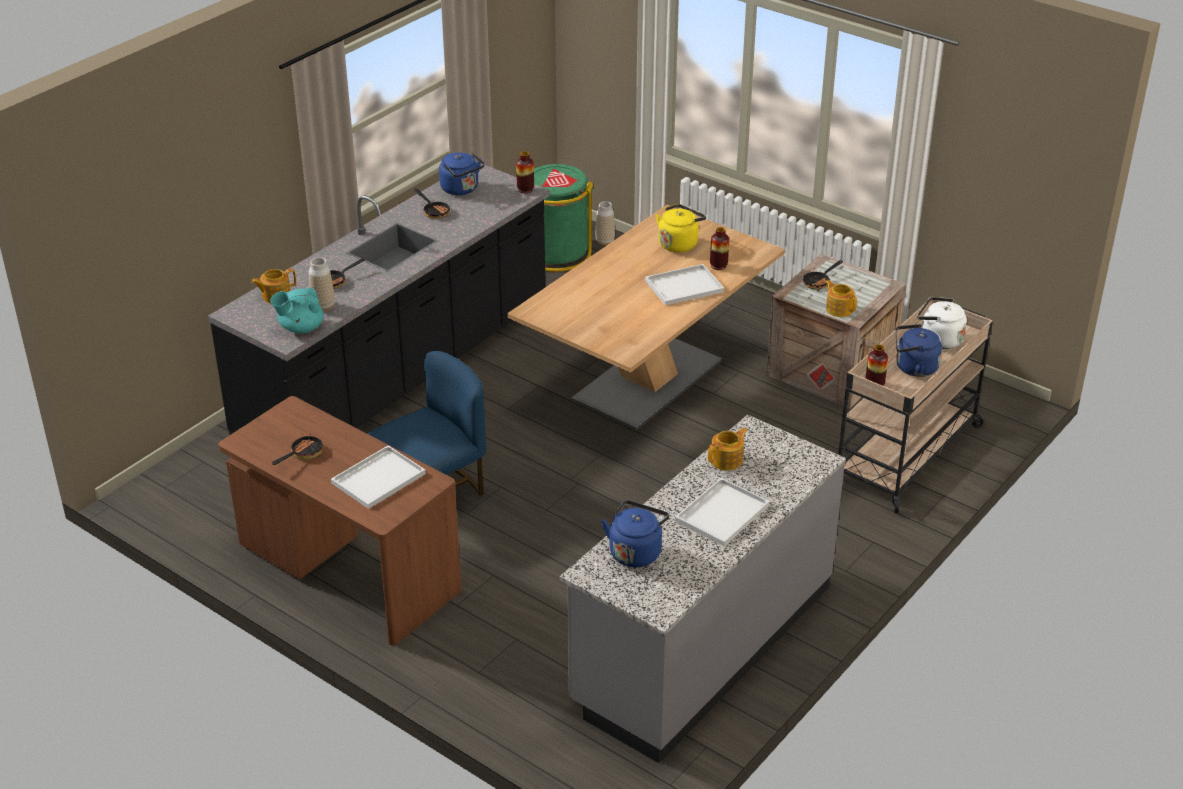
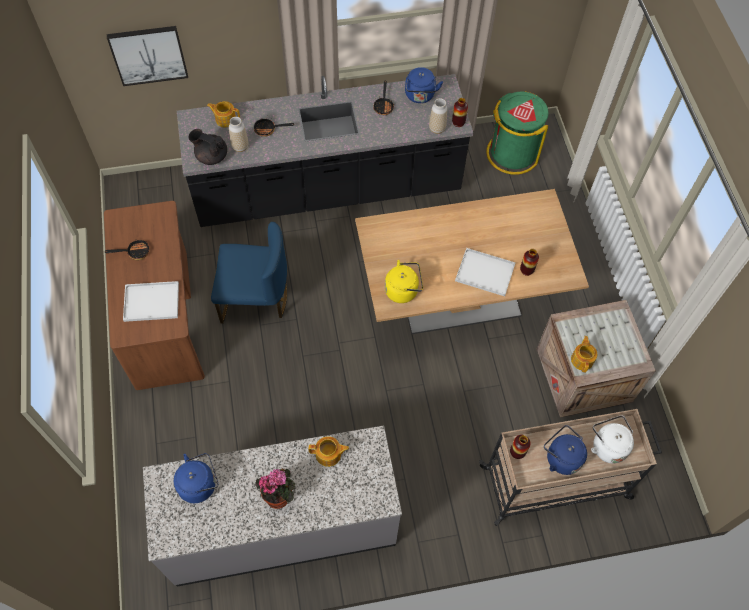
camera: 40 degrees right, 25 degrees up
(158, 246) = (148, 55): none -> picture
(300, 328) = (211, 156): turquoise teapot -> black teapot
(605, 242) = (552, 163): vase -> vase (437, 129)
(679, 243) = (523, 231): yellow kettle -> yellow kettle (403, 290)
(722, 512) = (279, 495): white tray -> potted plant
(819, 282) = (596, 325): frying pan -> none

